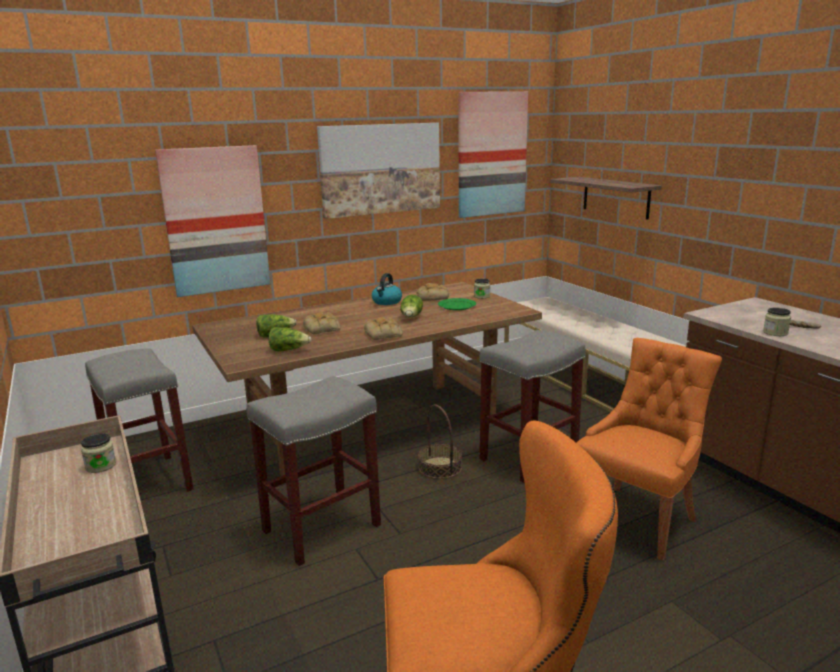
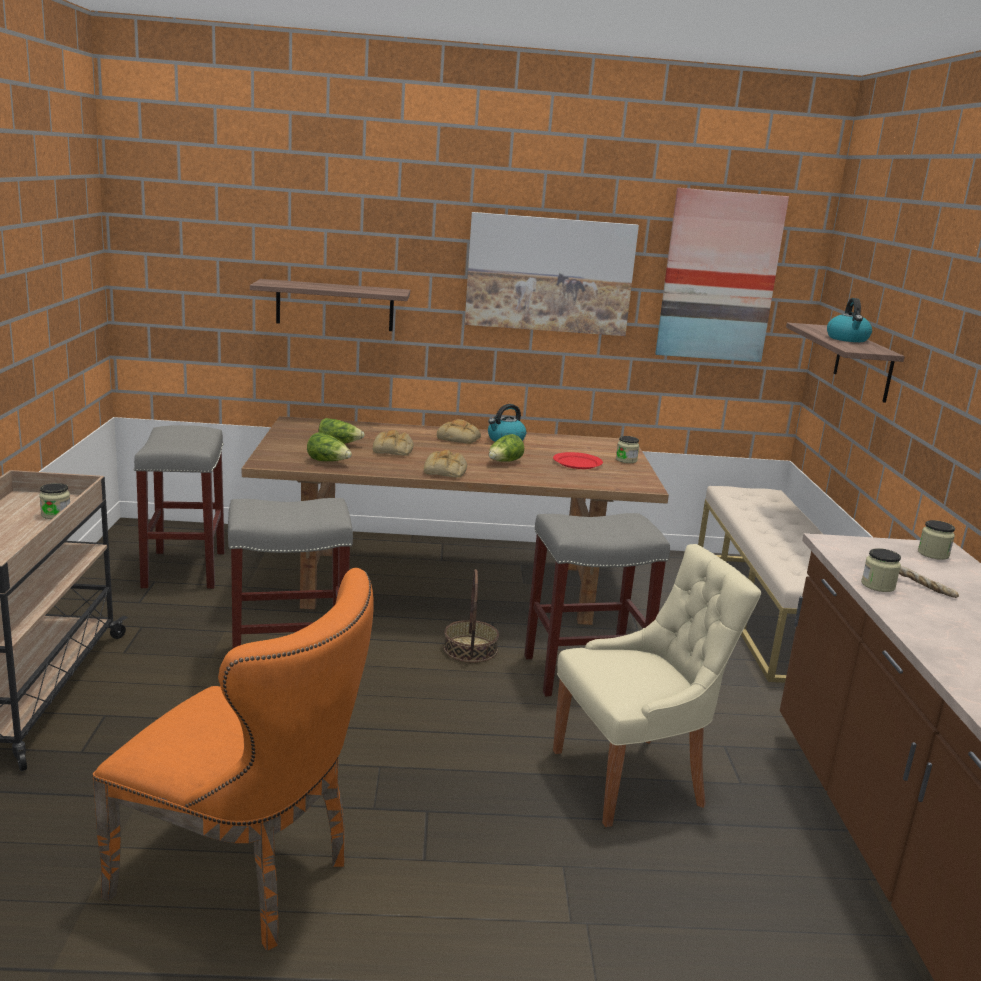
camera: 25 degrees right, 0 degrees up
(215, 220) = (335, 305): picture -> shelf
(433, 297) = (566, 447): bread -> bread (459, 438)
(457, 306) = (577, 463): green plate -> red plate
(609, 182) = (847, 339): none -> kettle
(637, 518) = (633, 778): orange chair -> beige chair
(760, 306) = (933, 554): none -> jar

